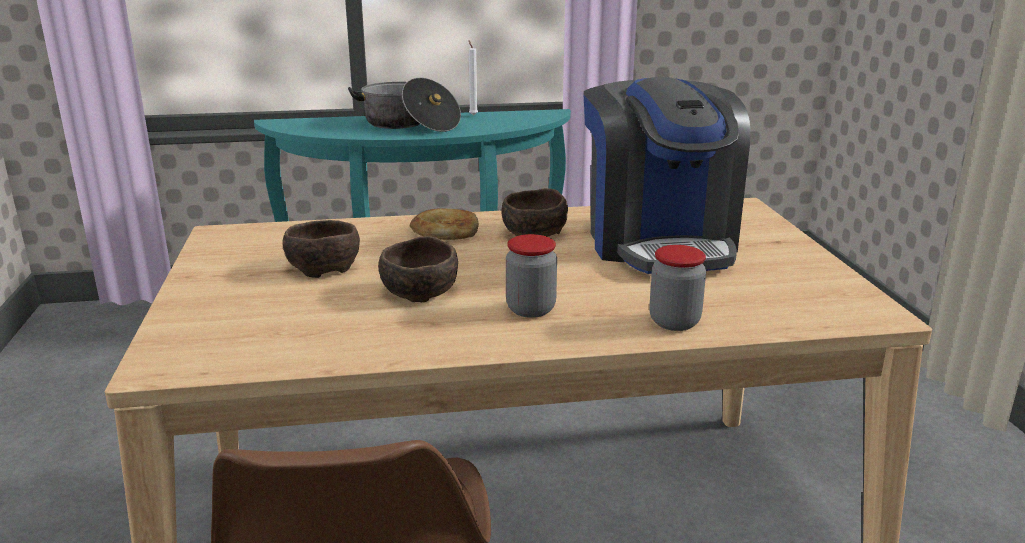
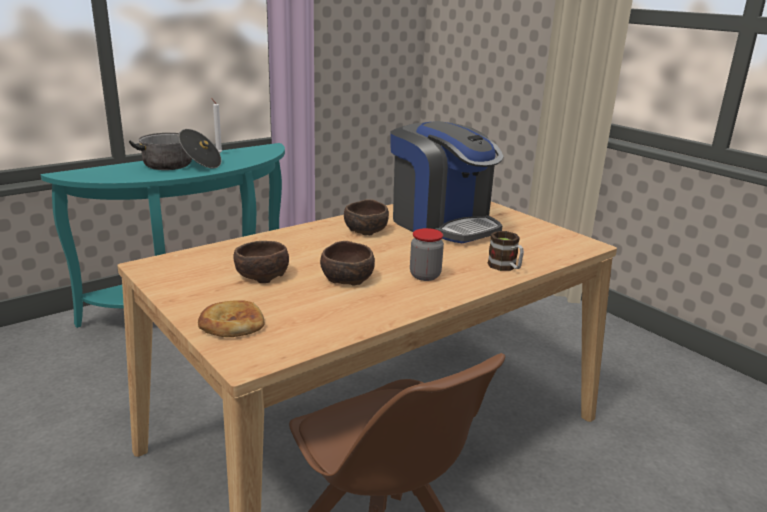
camera: 30 degrees left, 0 degrees up
(445, 230) = (308, 237): bread -> bread (231, 324)
(674, 322) = (505, 267): jar -> mug

